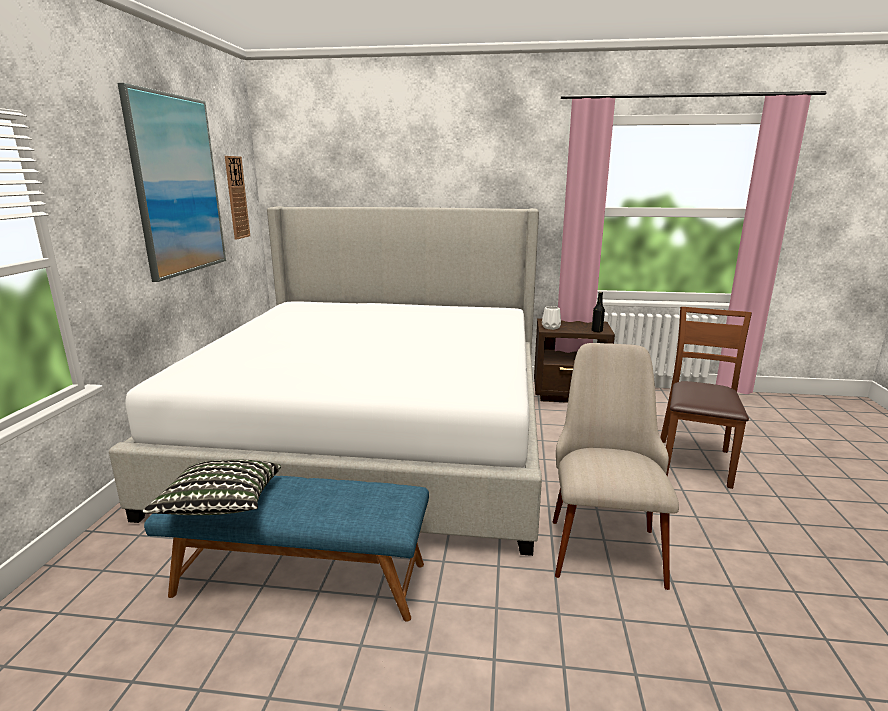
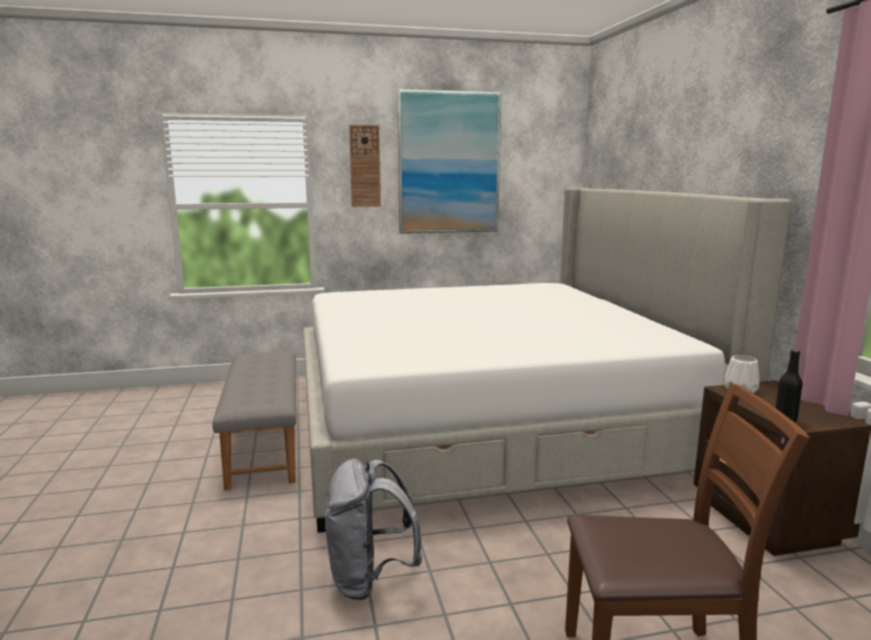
camera: 70 degrees right, 5 degrees down
(221, 506) = (244, 363): pillow -> none
(236, 197) = (538, 177): wall clock -> wall clock (365, 166)
(301, 578) = (265, 443): blue bench -> grey bench
(603, 538) = (369, 579): beige chair -> grey backpack

